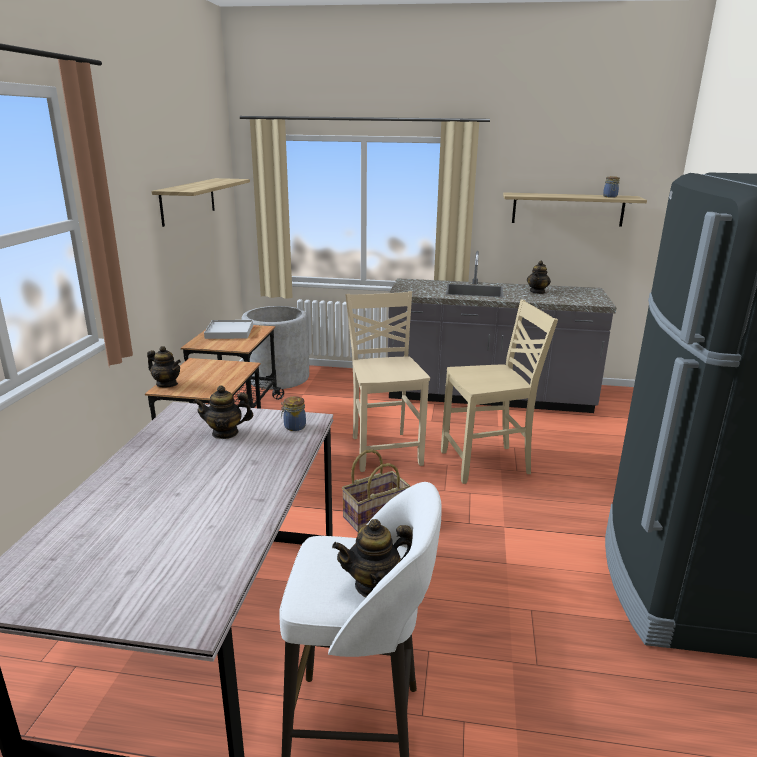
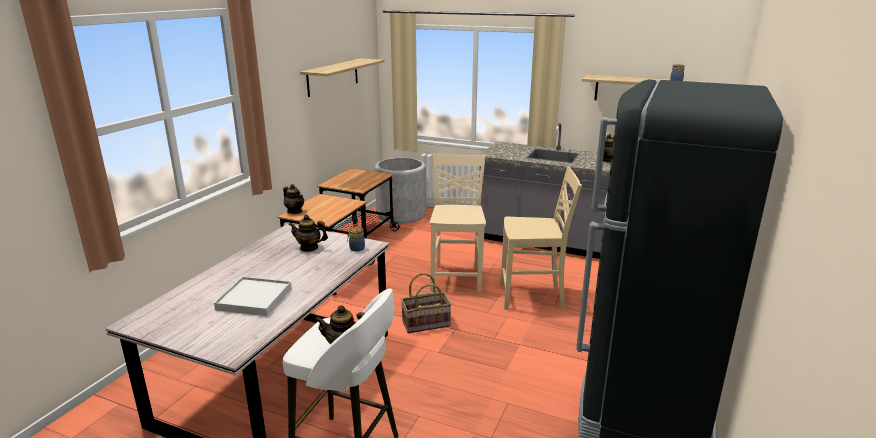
camera: 15 degrees right, 0 degrees up
(229, 332) = (357, 176): white tray -> white tray (254, 299)

